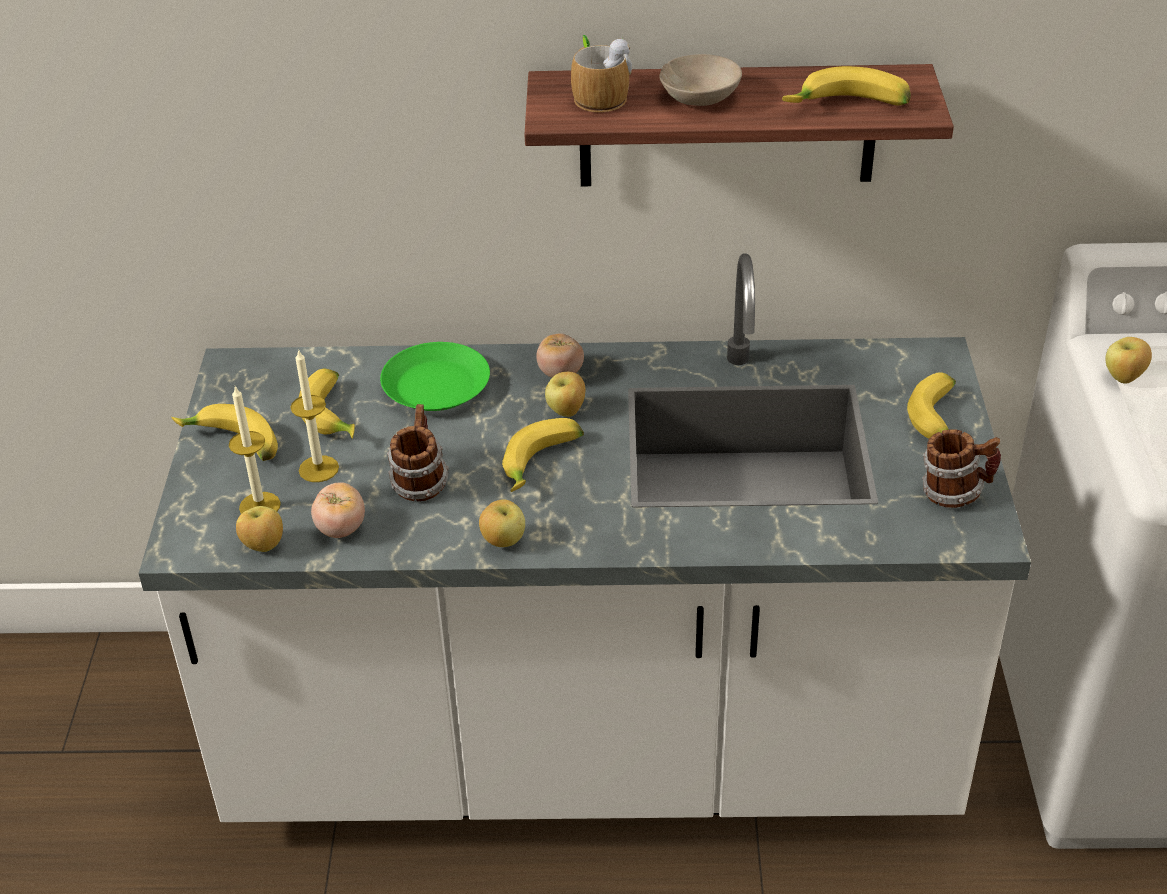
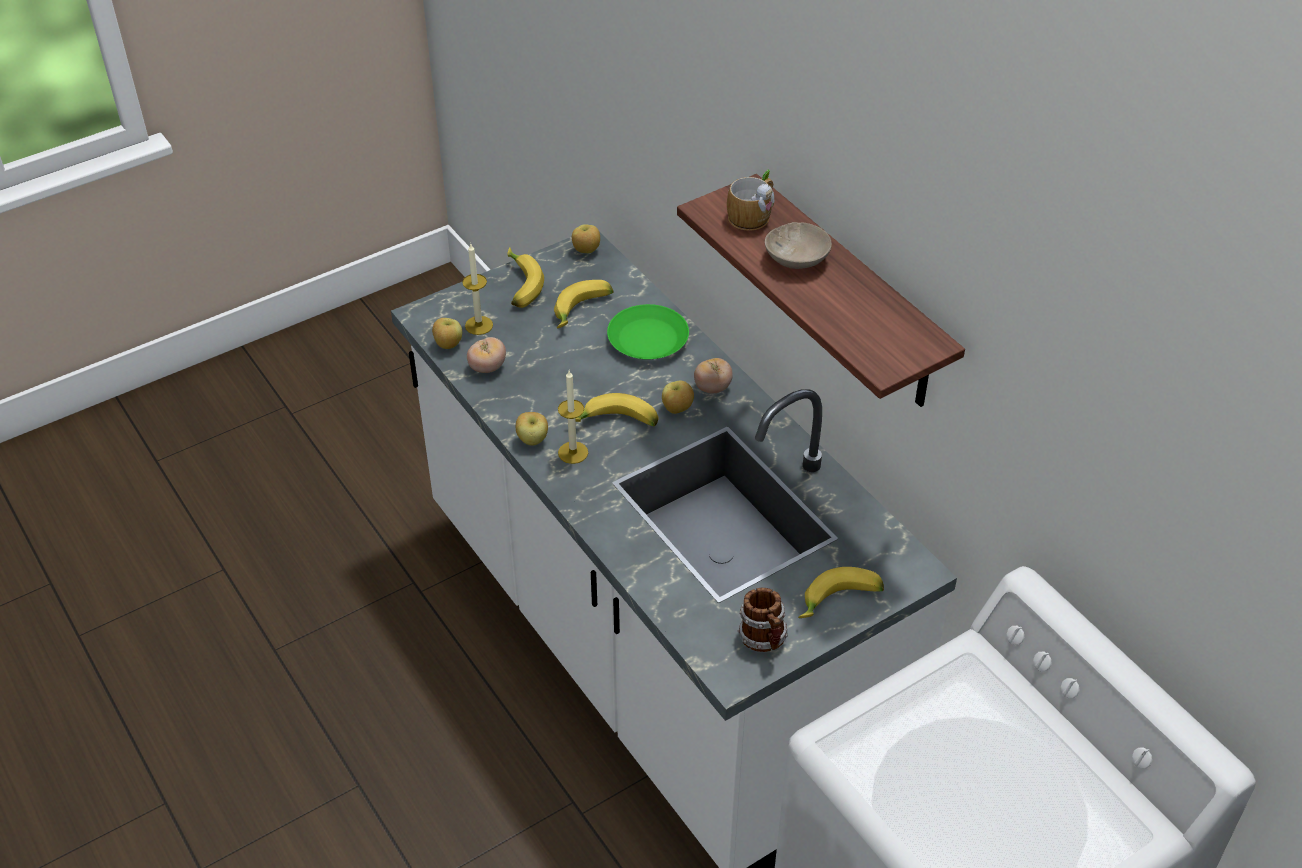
camera: 55 degrees right, 5 degrees up
(318, 469) = (529, 331): candle -> candle (573, 452)
(419, 482) = (553, 378): mug -> none
(848, 108) = (852, 331): banana -> none
(1123, 378) = (939, 674): apple -> apple (586, 250)

